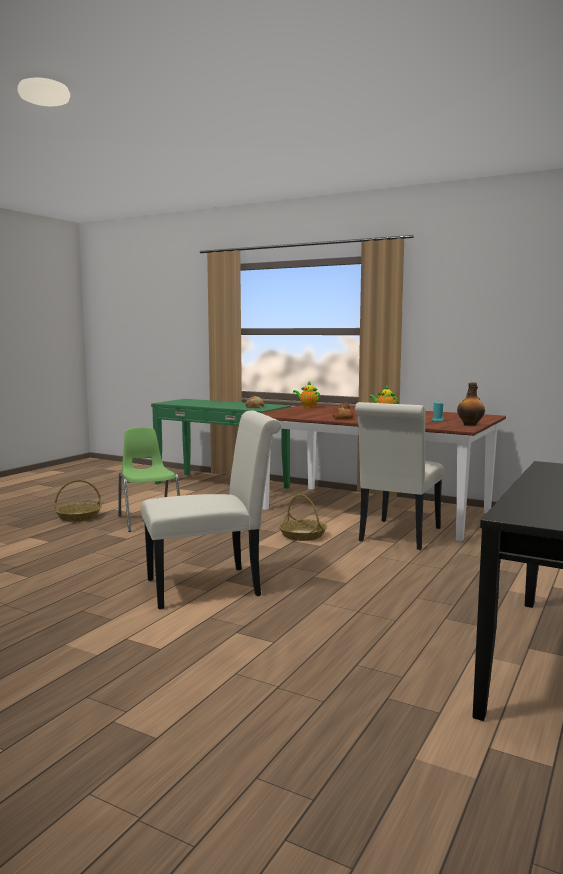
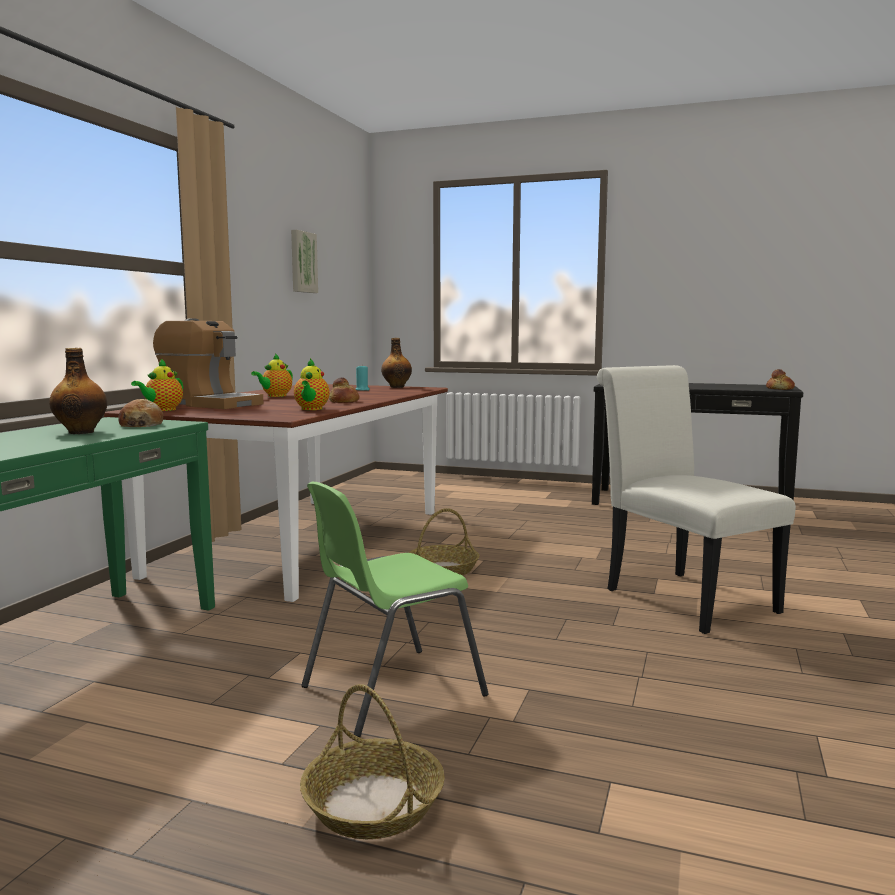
camera: 100 degrees left, 0 degrees up
(236, 405) = (81, 432): none -> bottle
(300, 415) = (311, 409): none -> teapot
(335, 408) = (209, 404): none -> coffee machine
(398, 536) = (427, 532): white chair -> none
(524, 314) = (302, 262): none -> picture
(525, 515) = (780, 389): none -> bread

